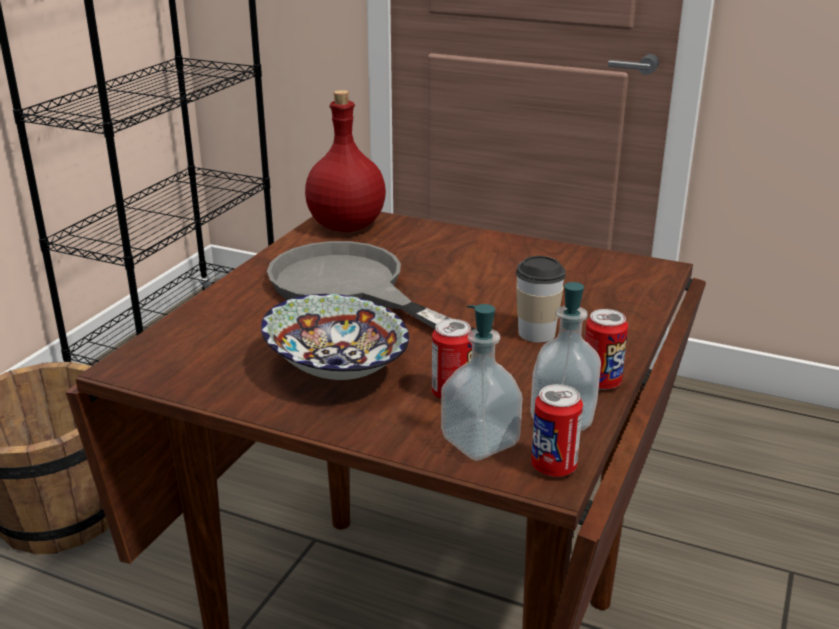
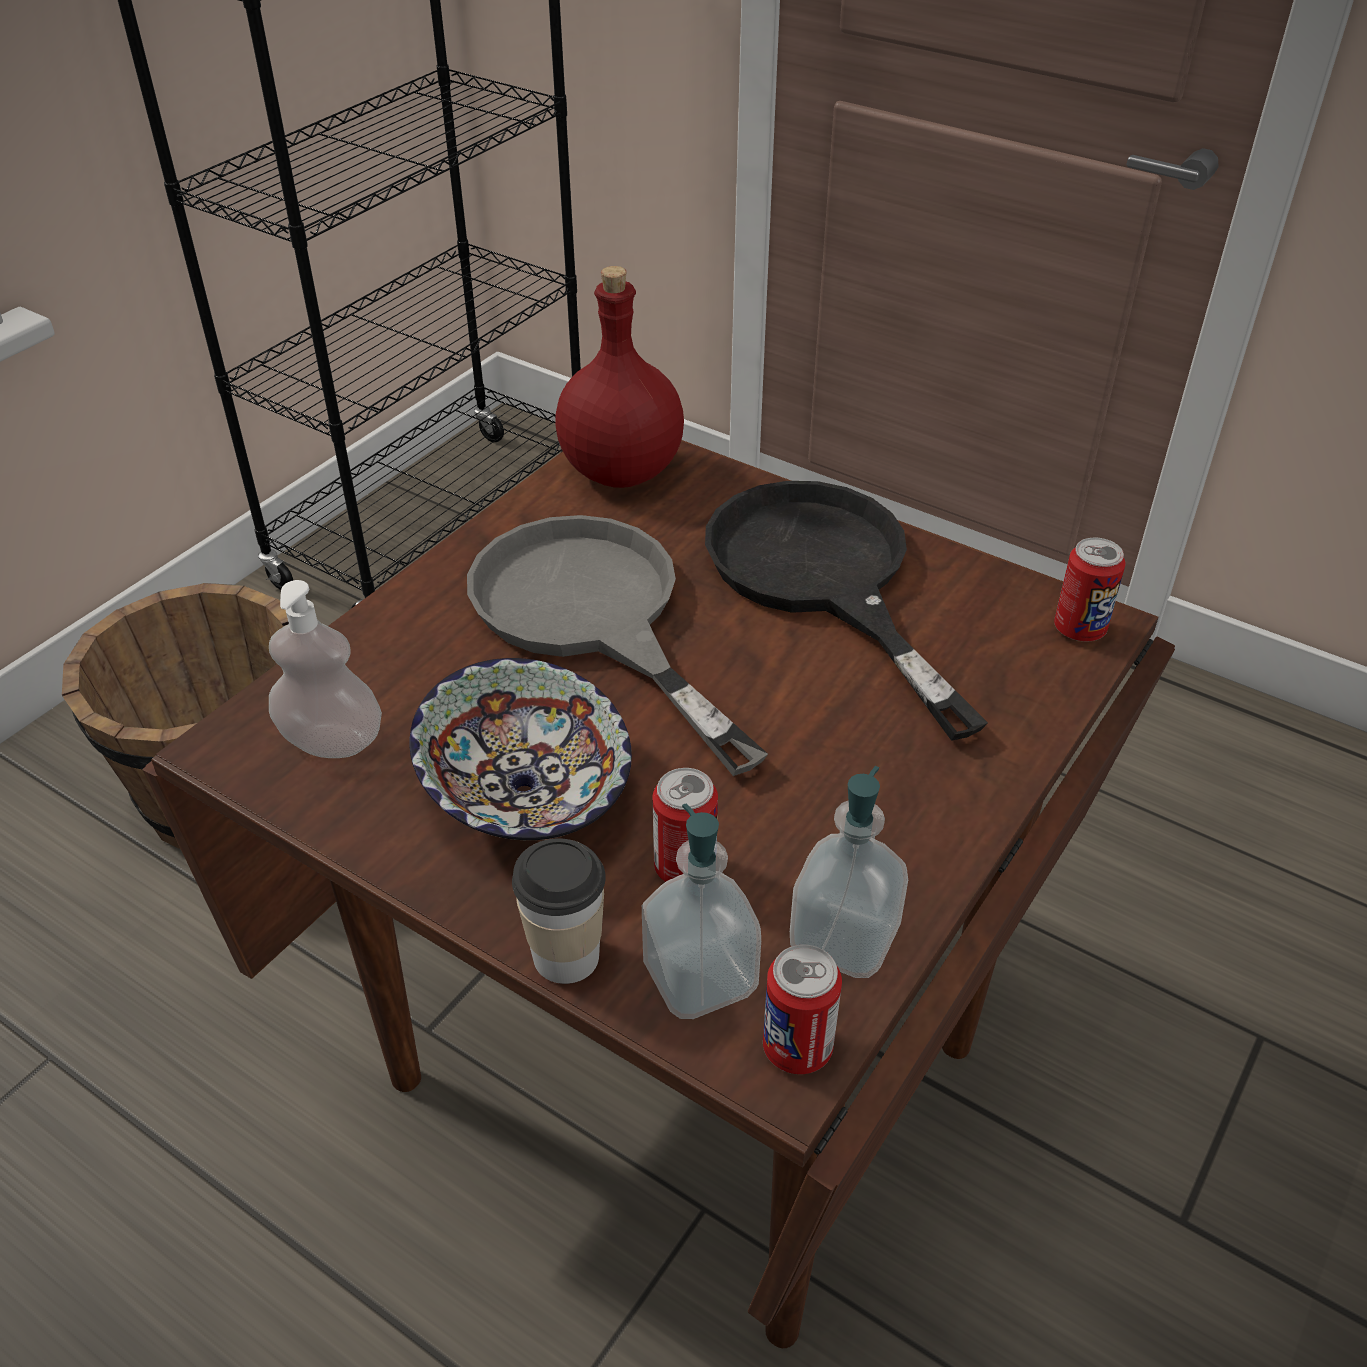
camera: 10 degrees right, 15 degrees up
(199, 358) = (332, 741): none -> soap dispenser
(489, 262) = (823, 579): none -> black frying pan
(536, 333) = (853, 751): cup -> cup (566, 956)
(601, 382) = (924, 874): can -> can (1079, 629)

